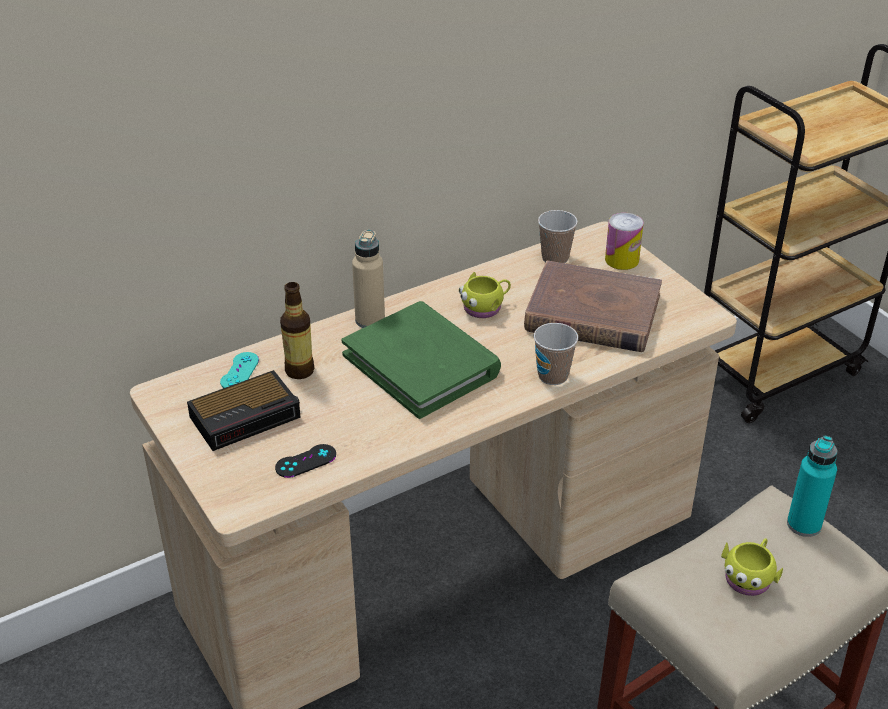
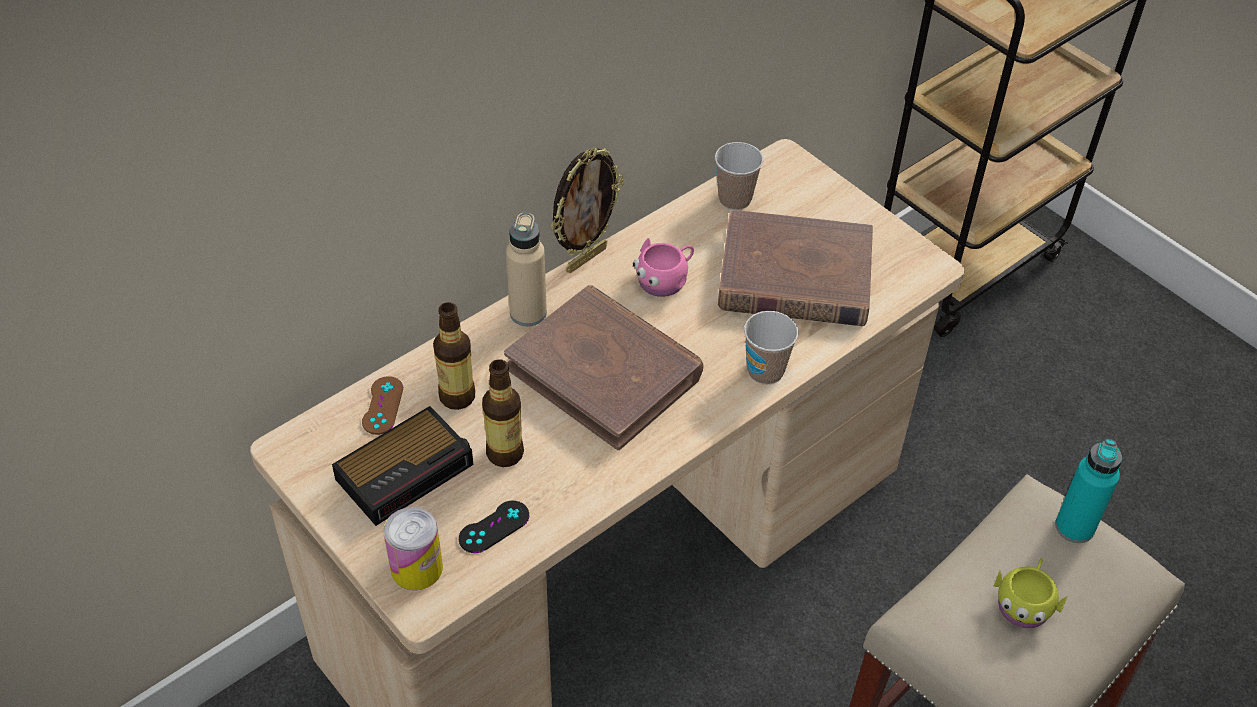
camera: 10 degrees left, 10 degrees up
(239, 371) = (382, 405): turquoise game controller -> brown game controller
(327, 412) = (505, 453): none -> bottle
(422, 364) = (605, 371): green book -> brown book
(425, 288) = (585, 258): none -> picture frame
(485, 307) = (665, 280): yellow mug -> pink mug
(622, 260) = (815, 194): can -> can (416, 568)

